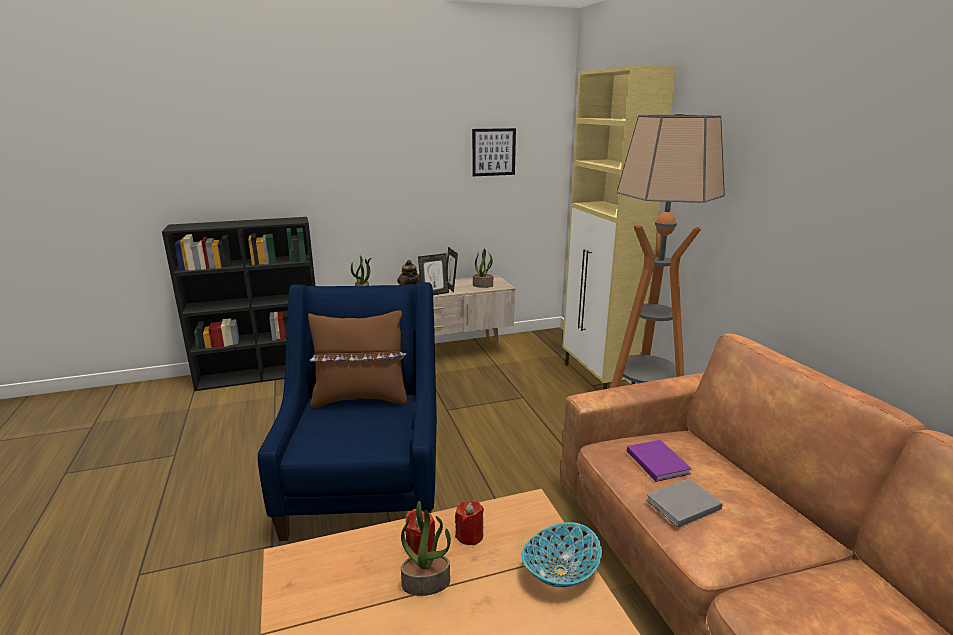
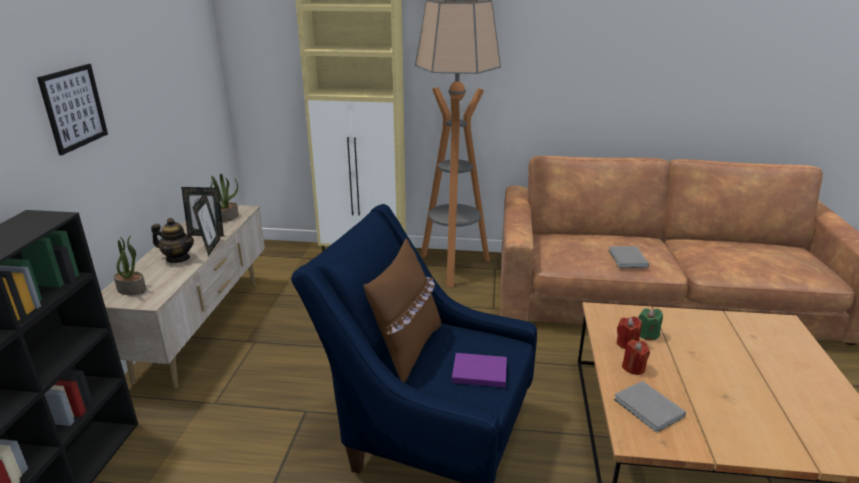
camera: 65 degrees left, 5 degrees up
(344, 567) = (649, 409): none -> grey book
(426, 582) = (671, 373): potted plant -> none
(493, 152) = (171, 55): picture -> picture (74, 108)
(503, 552) = (647, 334): none -> green candle
(559, 571) = (669, 319): bowl -> none
(657, 461) = (580, 251): purple book -> purple book (478, 371)

